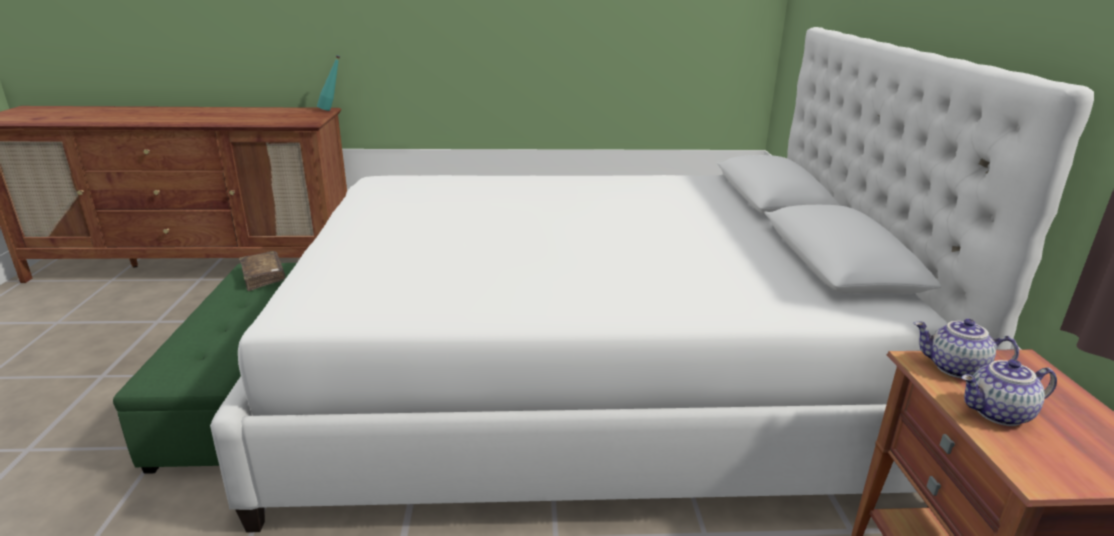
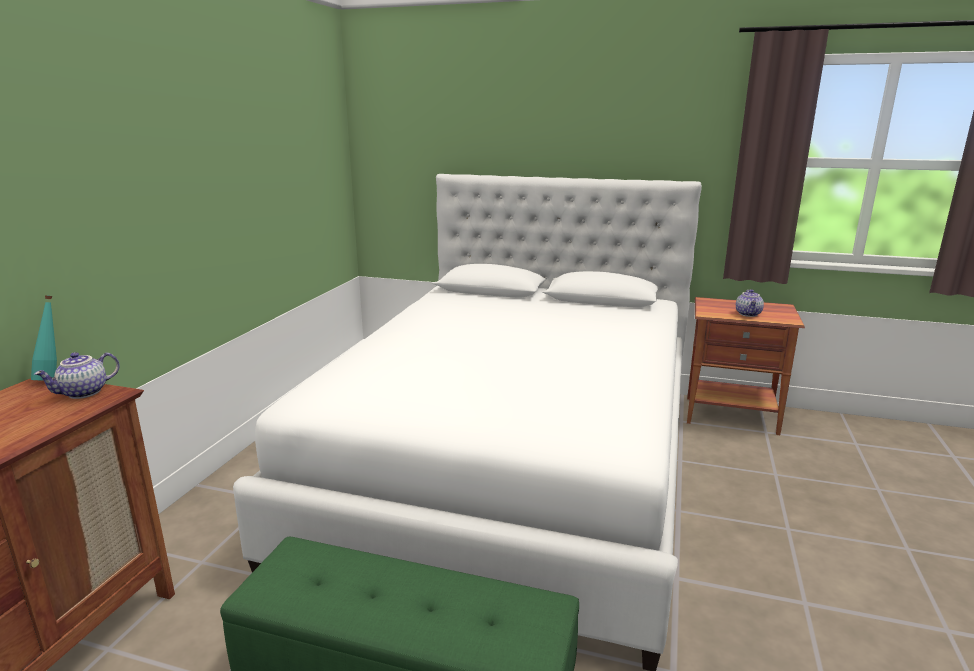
camera: 70 degrees left, 5 degrees down
(263, 277) = (310, 572): brown book -> none
(955, 369) = (713, 310): teapot -> teapot (84, 393)

